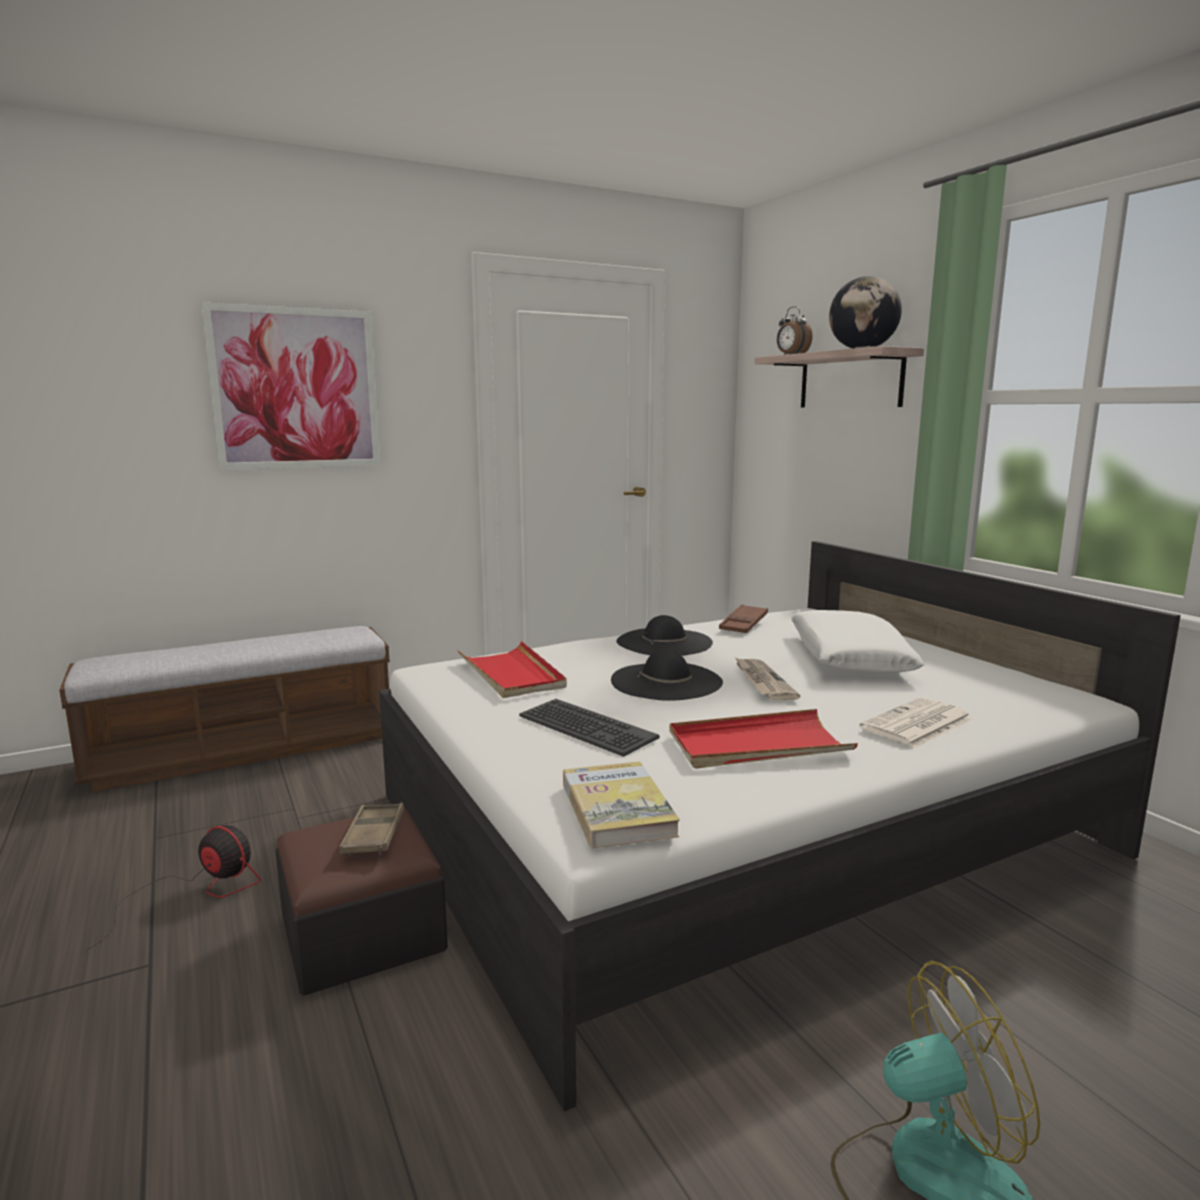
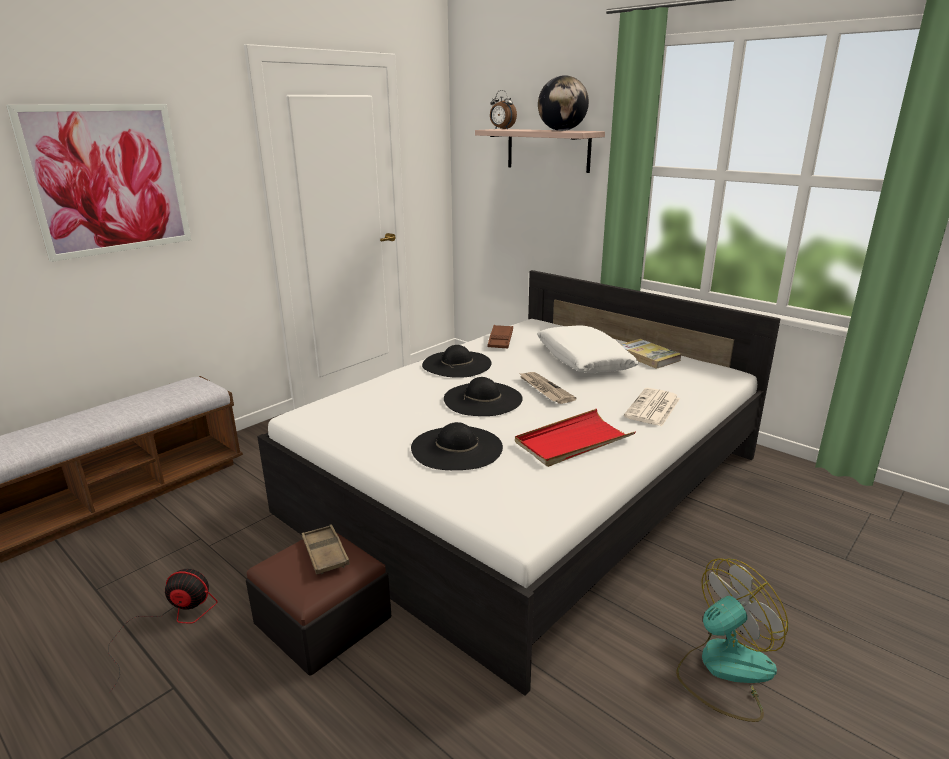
camera: 20 degrees left, 10 degrees up
(511, 674) = (369, 410): red tray -> none
(585, 728) = (456, 448): keyboard -> black hat
(617, 809) = (523, 507): book -> book (647, 356)

